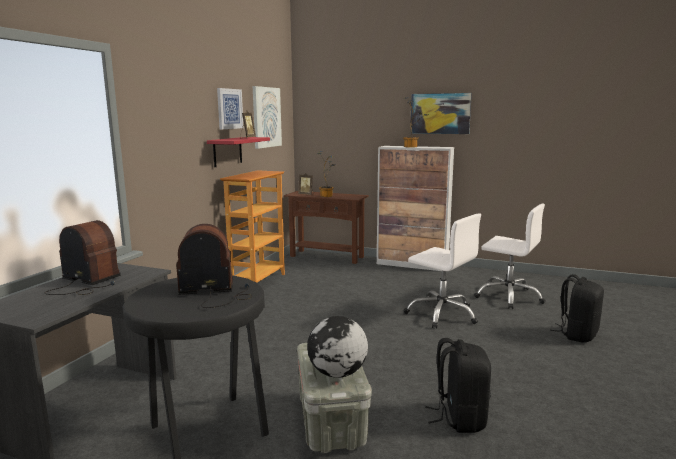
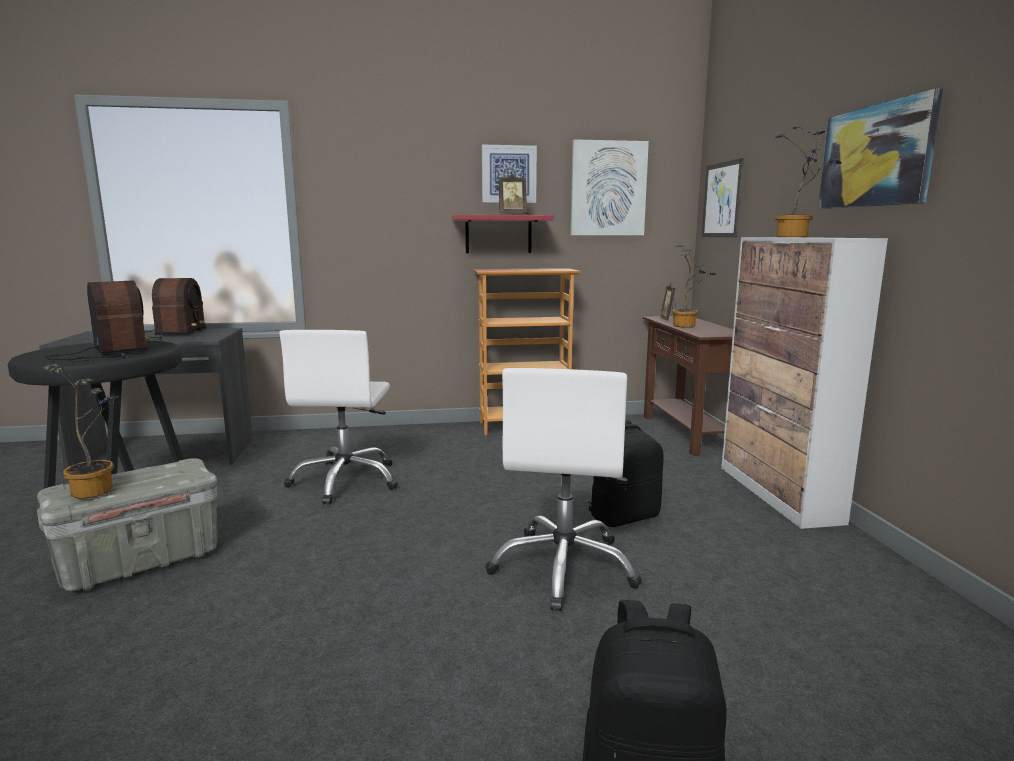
camera: 60 degrees right, 0 degrees up
(322, 124) = (722, 200): none -> picture
(337, 373) = (98, 489): globe -> potted plant
(459, 417) = (153, 658): black backpack -> black backpack (623, 516)
(508, 296) = (776, 629): white office chair -> white office chair (346, 481)

